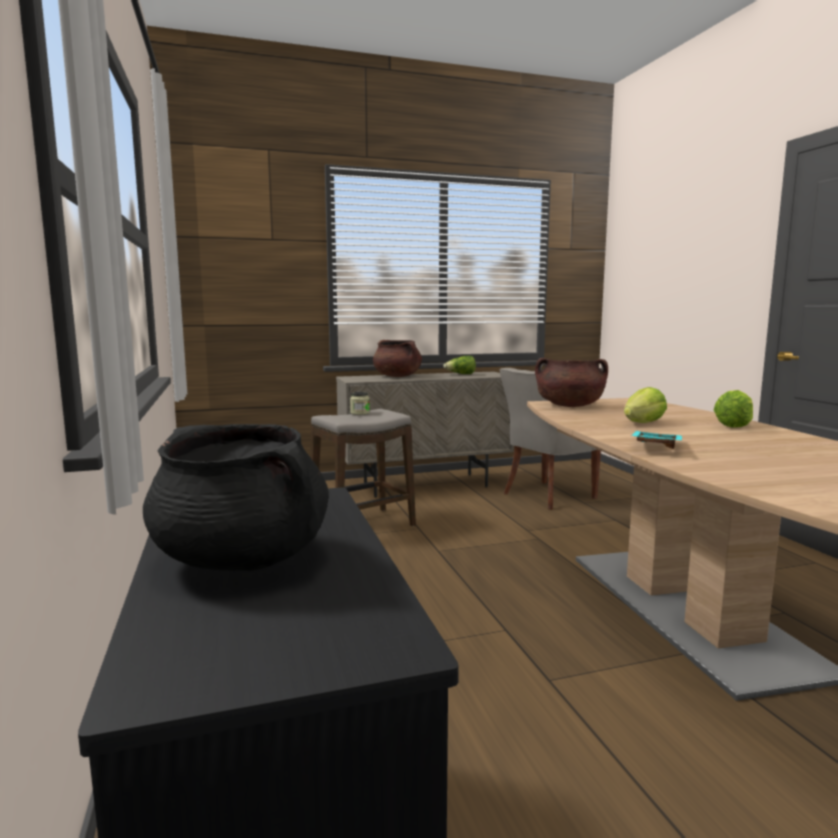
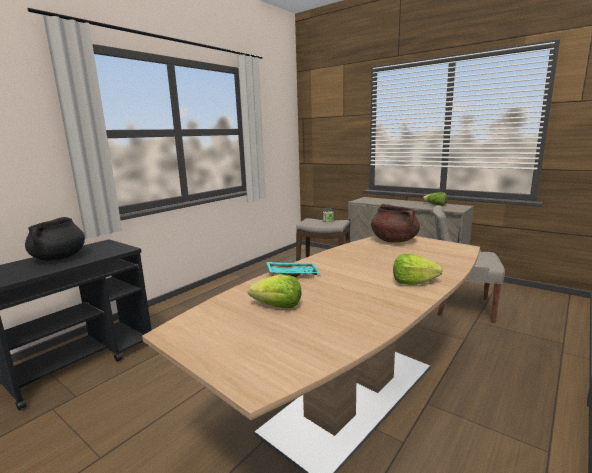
camera: 55 degrees right, 5 degrees up
(397, 376) = (391, 201): brown cooking pot -> none
(643, 423) = (367, 262): lettuce -> lettuce (277, 306)

